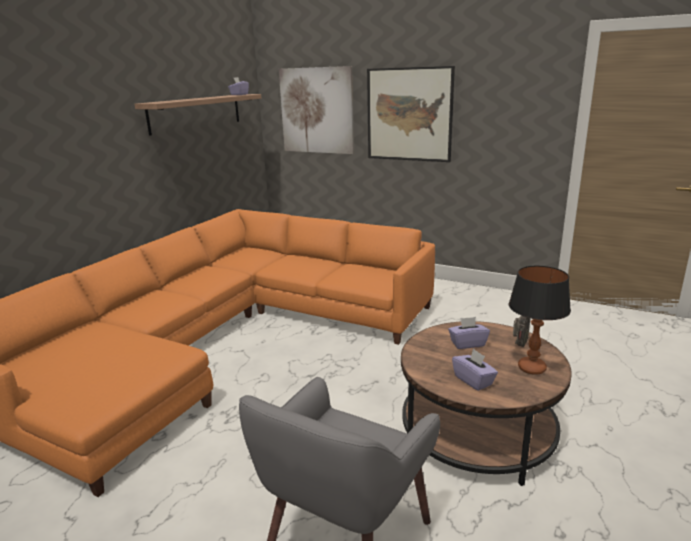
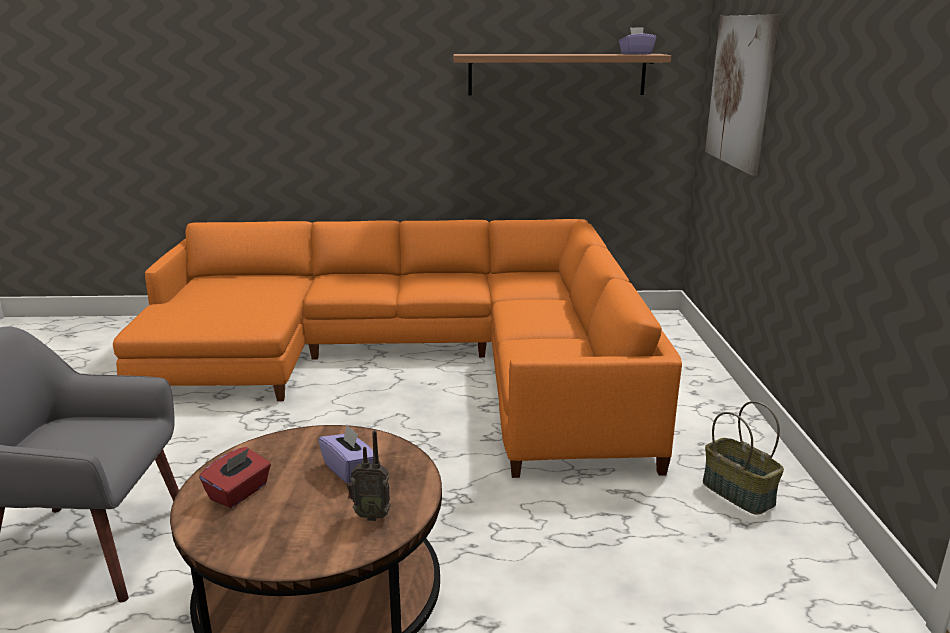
camera: 60 degrees right, 0 degrees up
(409, 114) = (817, 116): picture -> none
(456, 298) = (739, 493): none -> basket
(473, 380) = (239, 492): purple tissue box -> red tissue box
(531, 368) = (296, 537): table lamp -> none

